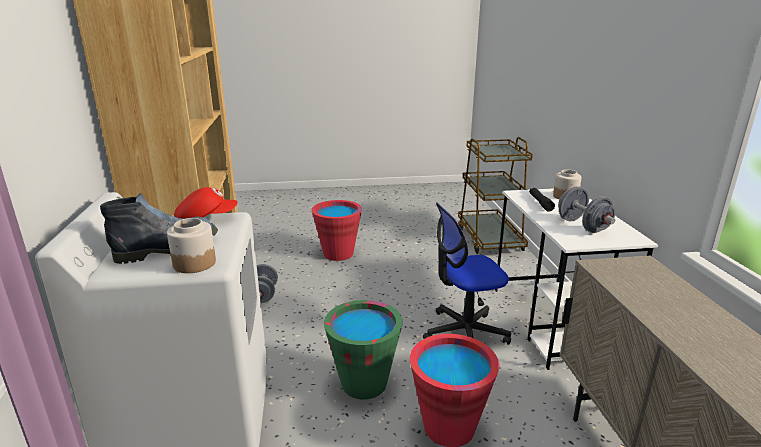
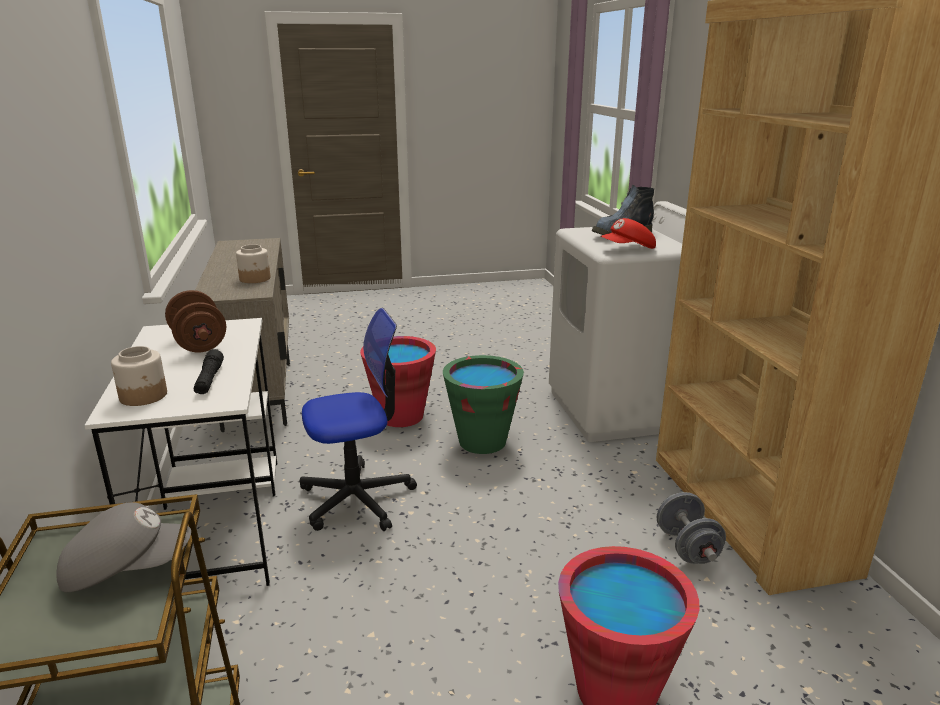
camera: 175 degrees right, 0 degrees up
(194, 263) = (588, 230): jar -> jar (255, 279)
(492, 153) = (127, 568): none -> grey cap
(582, 226) = (199, 343): grey dumbbell -> brown dumbbell

